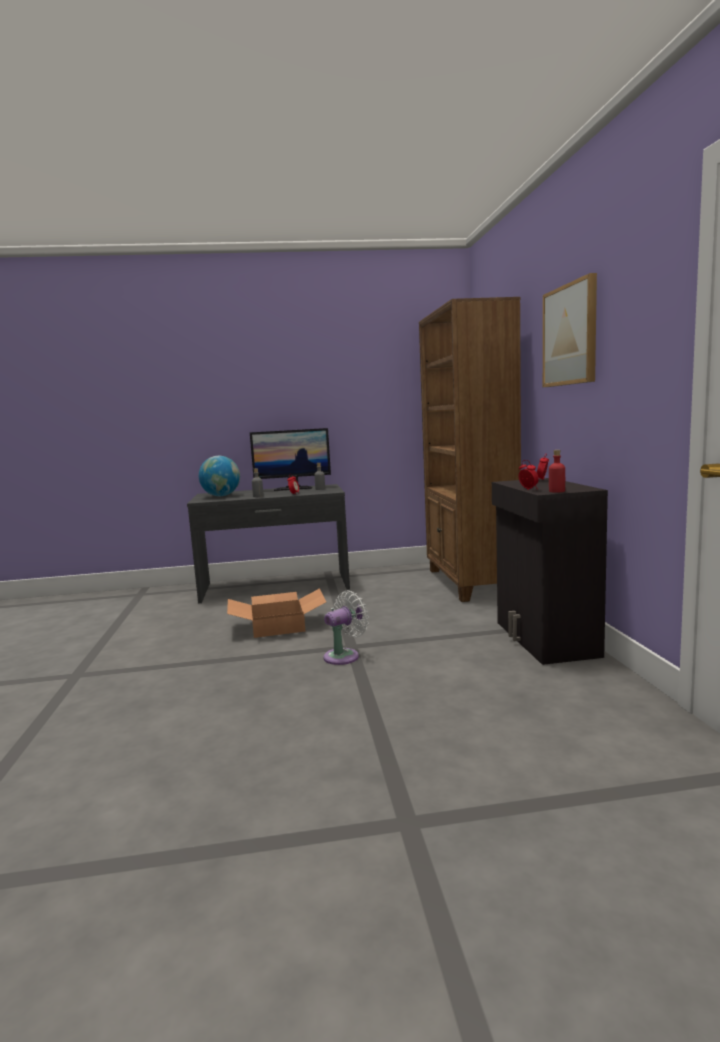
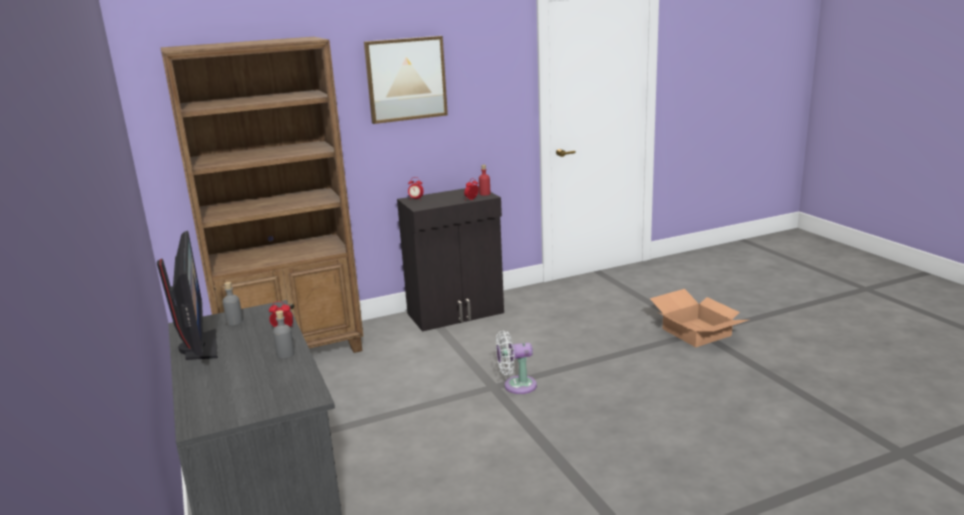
camera: 105 degrees left, 10 degrees up
(221, 496) = (254, 393): globe -> none
(278, 625) = (444, 444): cardboard box -> cardboard box (695, 332)
(344, 656) = (516, 386): white fan -> white fan turned 45 degrees counterclockwise

